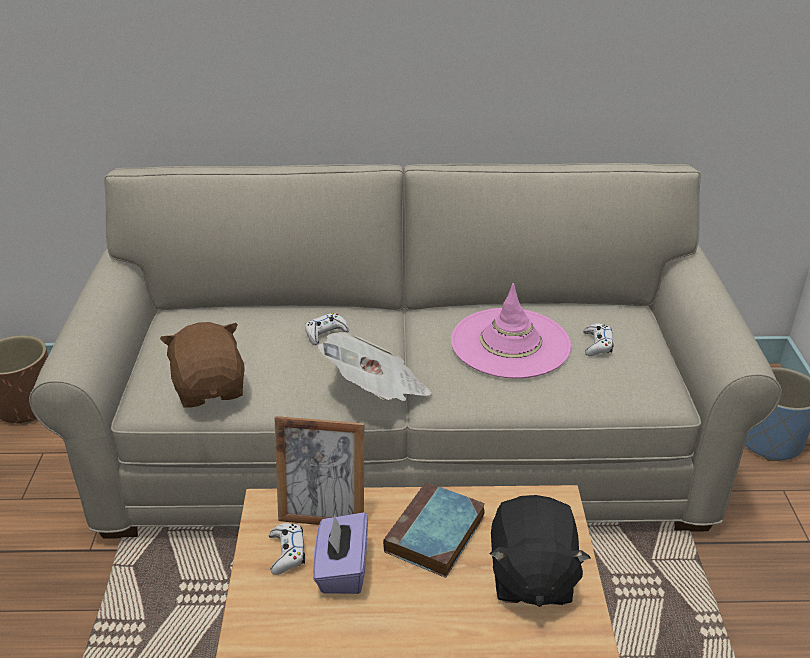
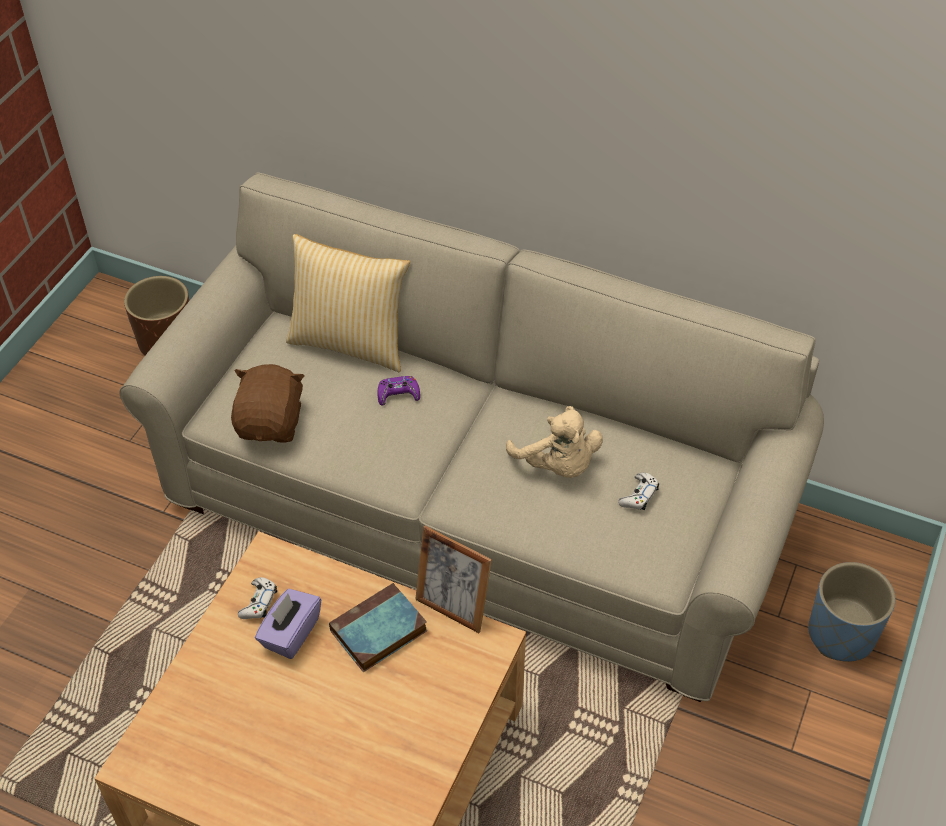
camera: 25 degrees right, 15 degrees up
(253, 309) = (351, 342): none -> pillow
(323, 515) = (303, 579): picture frame -> picture frame (453, 608)
(325, 333) = (398, 394): white game controller -> purple game controller
(376, 390) = (408, 474): newspaper -> none
(510, 343) = (557, 465): pink hat -> beige plush toy
(531, 576) = (428, 698): black plush toy -> none

